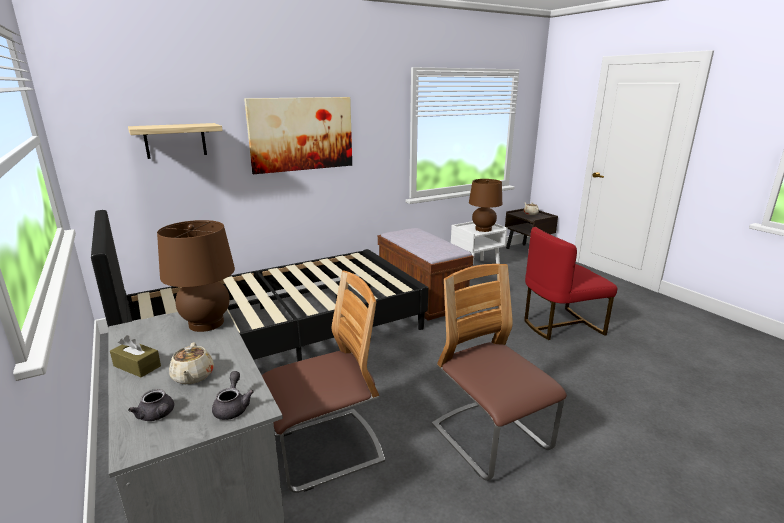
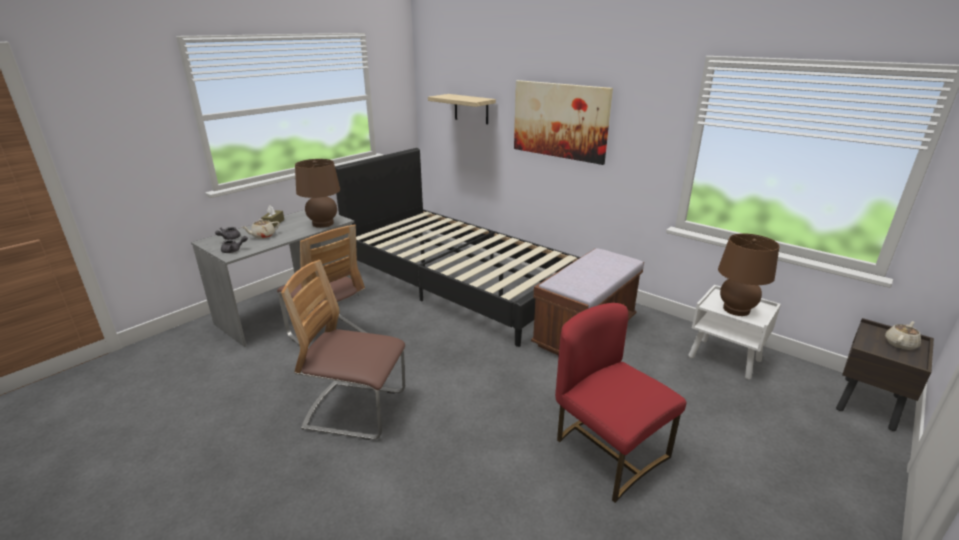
camera: 70 degrees right, 5 degrees up
(490, 439) = (356, 410): chair -> chair turned 120 degrees counterclockwise

